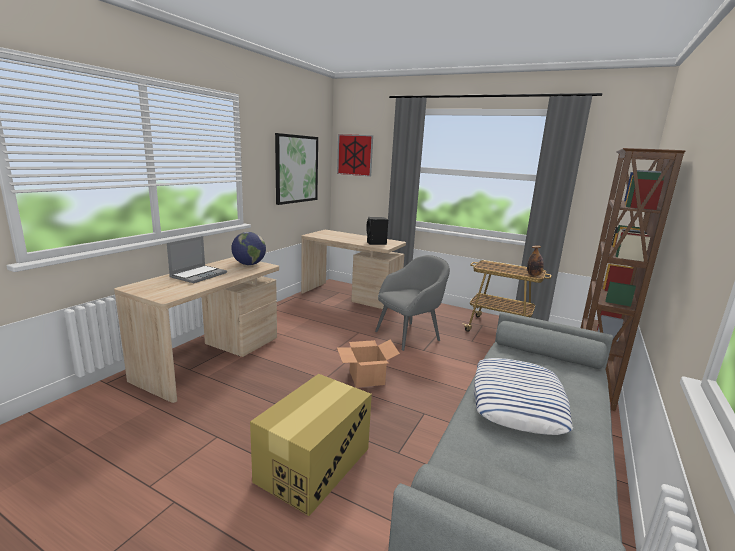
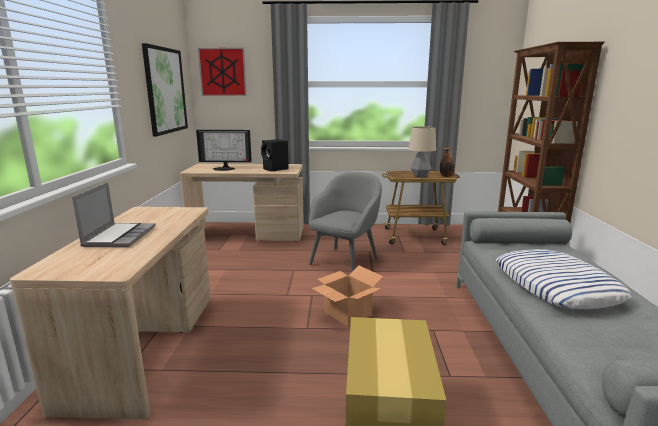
camera: 25 degrees left, 0 degrees up
(249, 264) = (168, 212): globe -> none
(338, 236) = (224, 168): none -> monitor
(505, 270) = (420, 176): none -> table lamp

